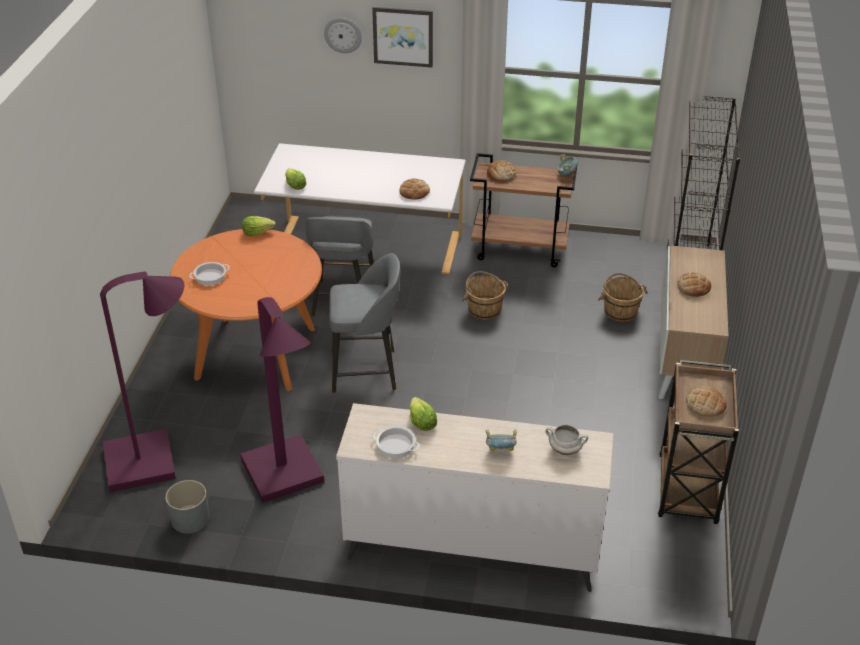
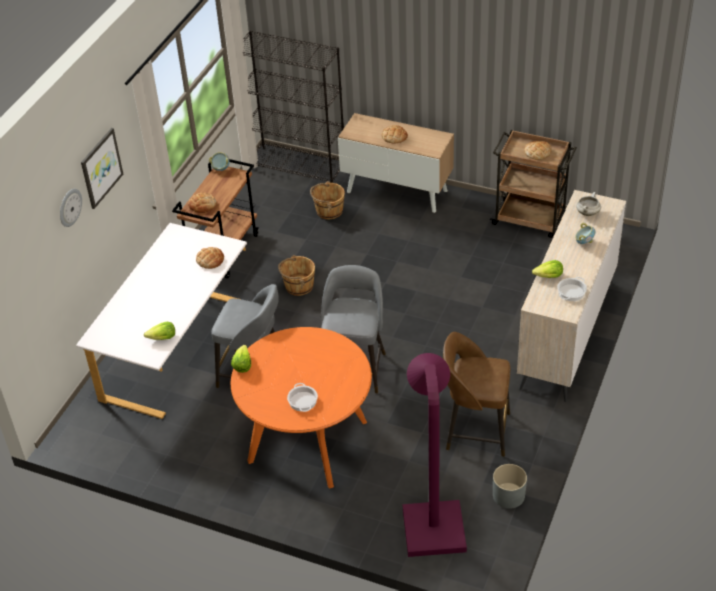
camera: 75 degrees left, 5 degrees up
(287, 479) = (475, 431): purple floor lamp -> brown stool

